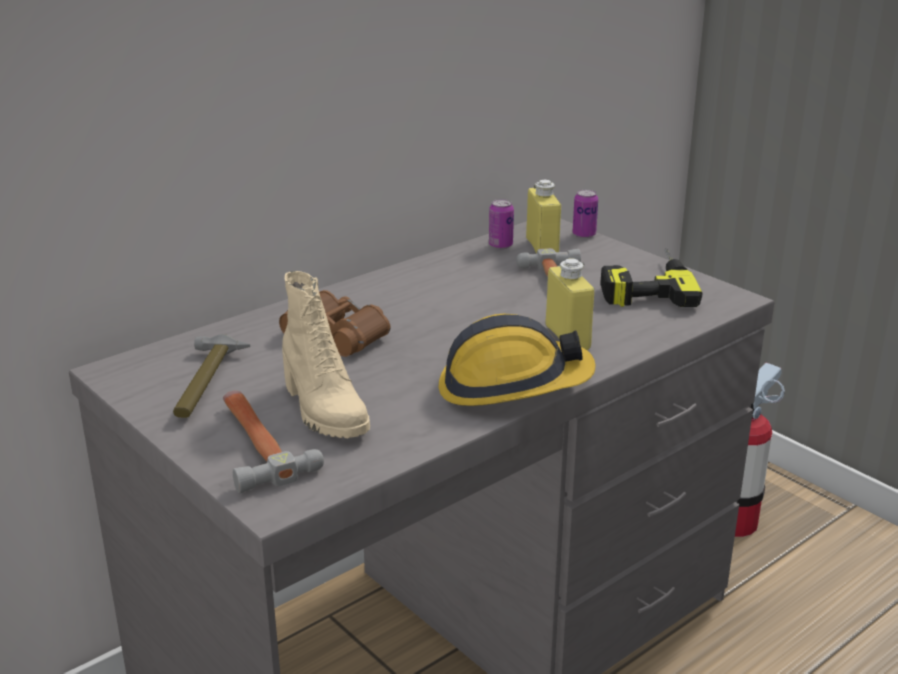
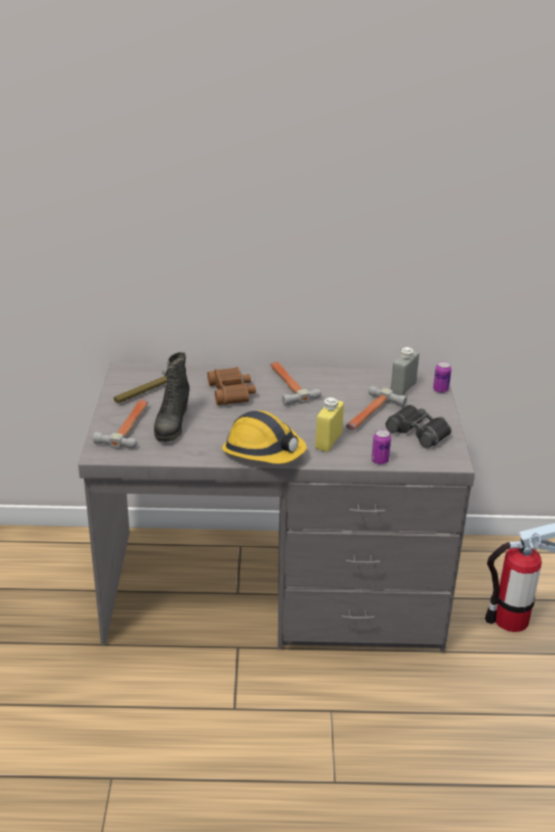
camera: 40 degrees right, 5 degrees up
(323, 411) = (172, 425): beige boot -> black boot
(400, 297) = (288, 385): none -> hammer
(500, 245) = (384, 378): can -> can (380, 460)
(542, 248) = (403, 388): yellow bottle -> grey bottle
(644, 284) = (419, 432): power drill -> black binoculars

